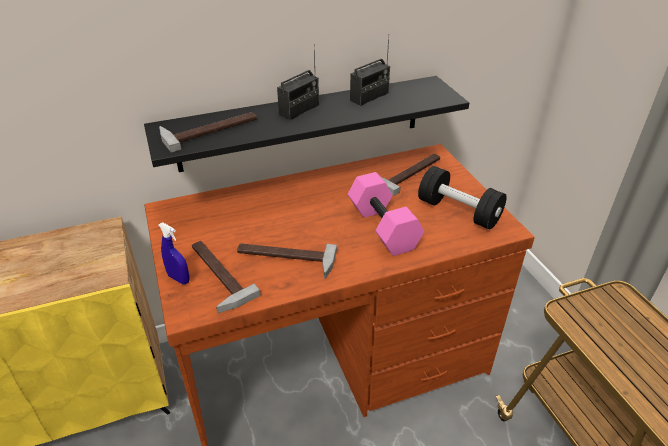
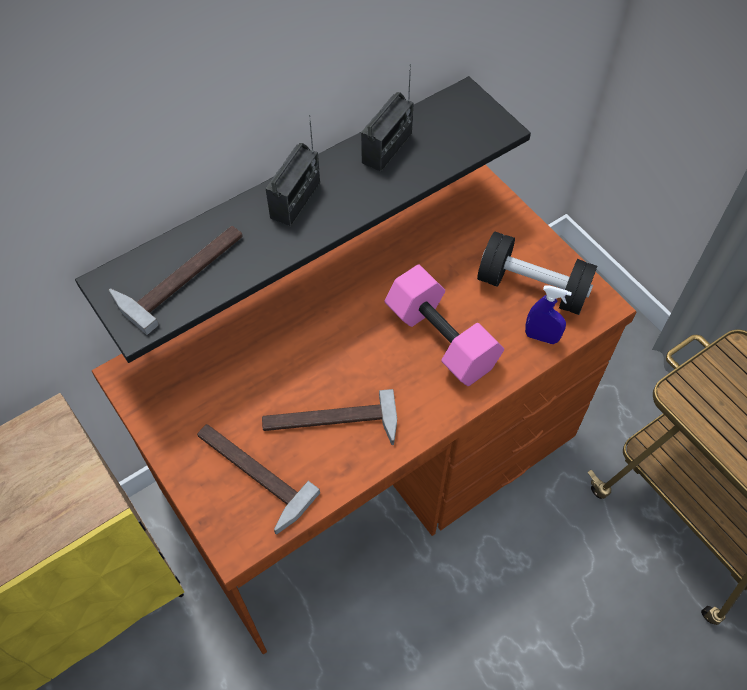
camera: 15 degrees left, 20 degrees up
(179, 279) = (201, 492): blue spray bottle -> blue spray bottle (541, 337)
(408, 172) = (446, 225): hammer -> none

